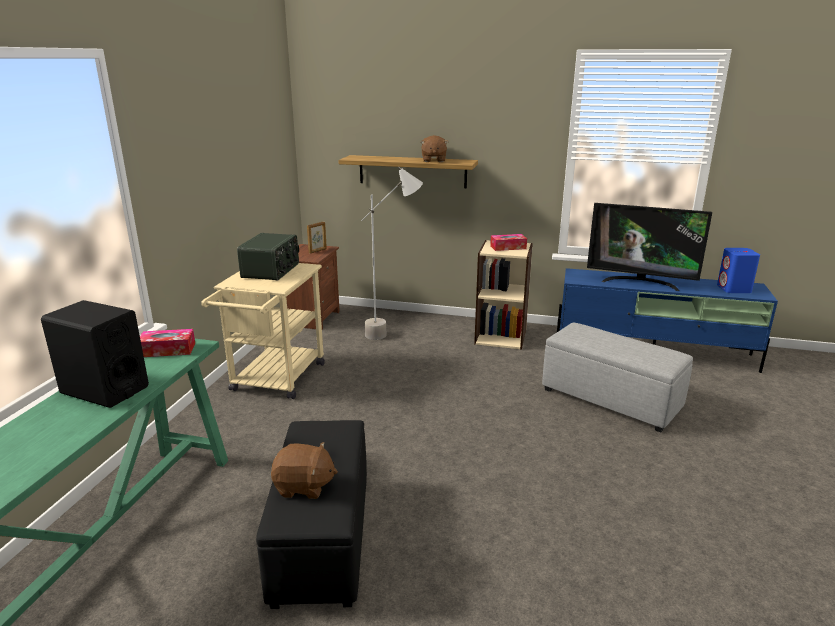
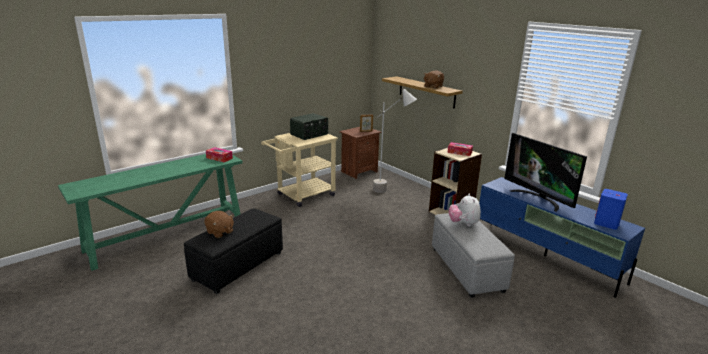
camera: 35 degrees right, 0 degrees up
(104, 390) = (178, 166): black speaker -> none
(596, 339) = (463, 224): none -> plush toy

